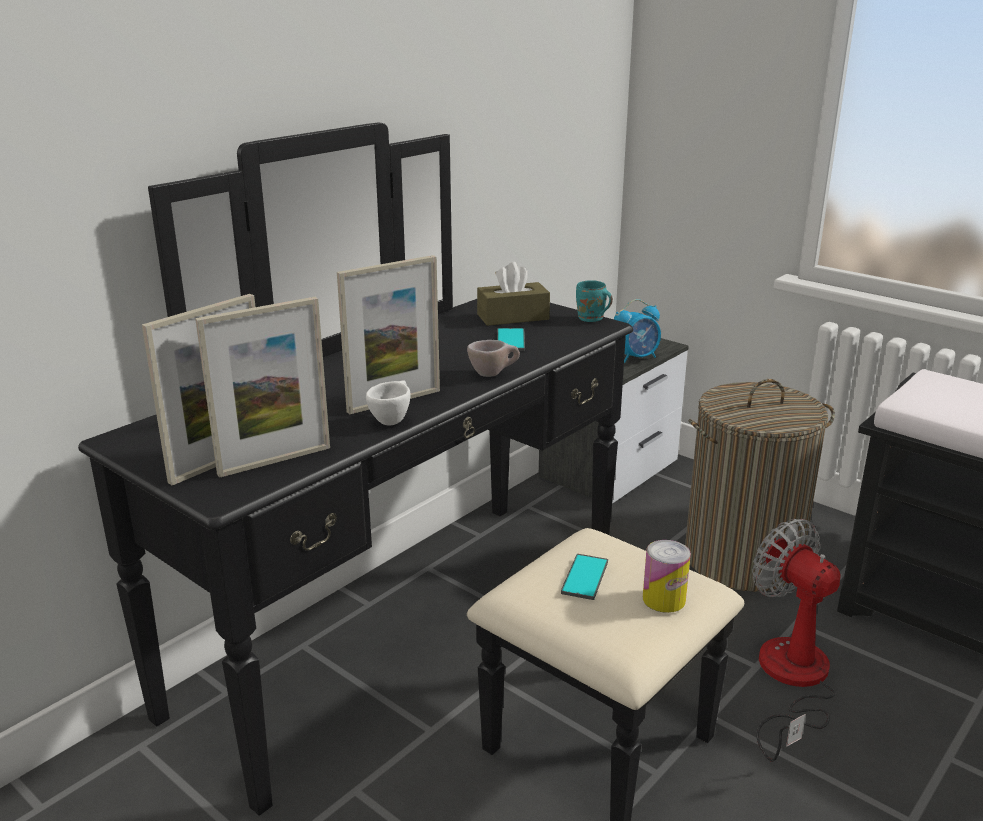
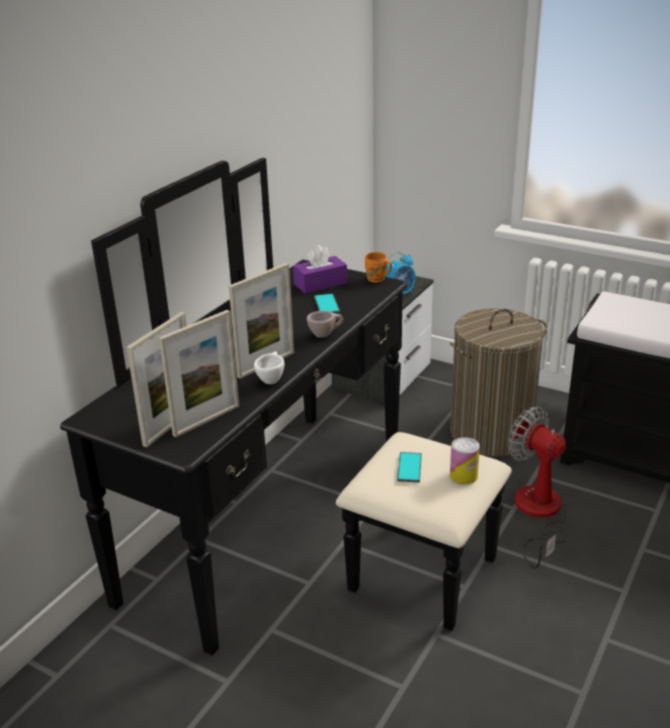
camera: 10 degrees left, 5 degrees up
(513, 317) = (320, 284): brown tissue box -> purple tissue box
(591, 319) = (377, 280): turquoise mug -> orange mug

